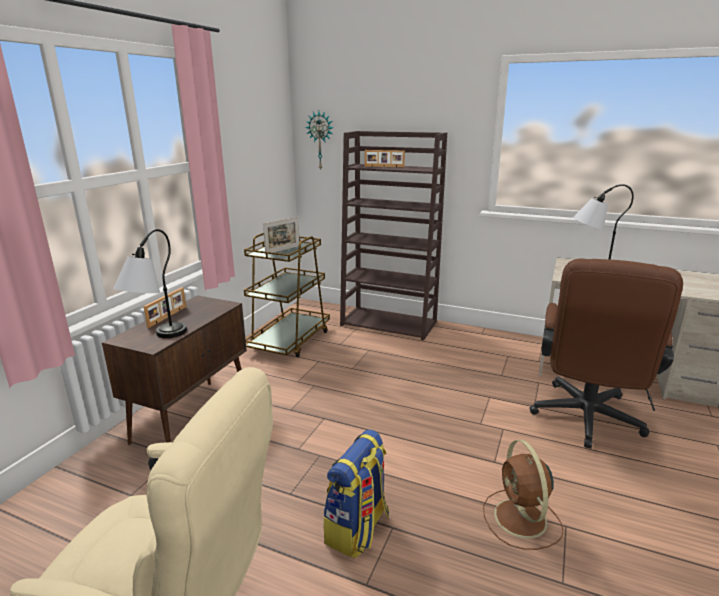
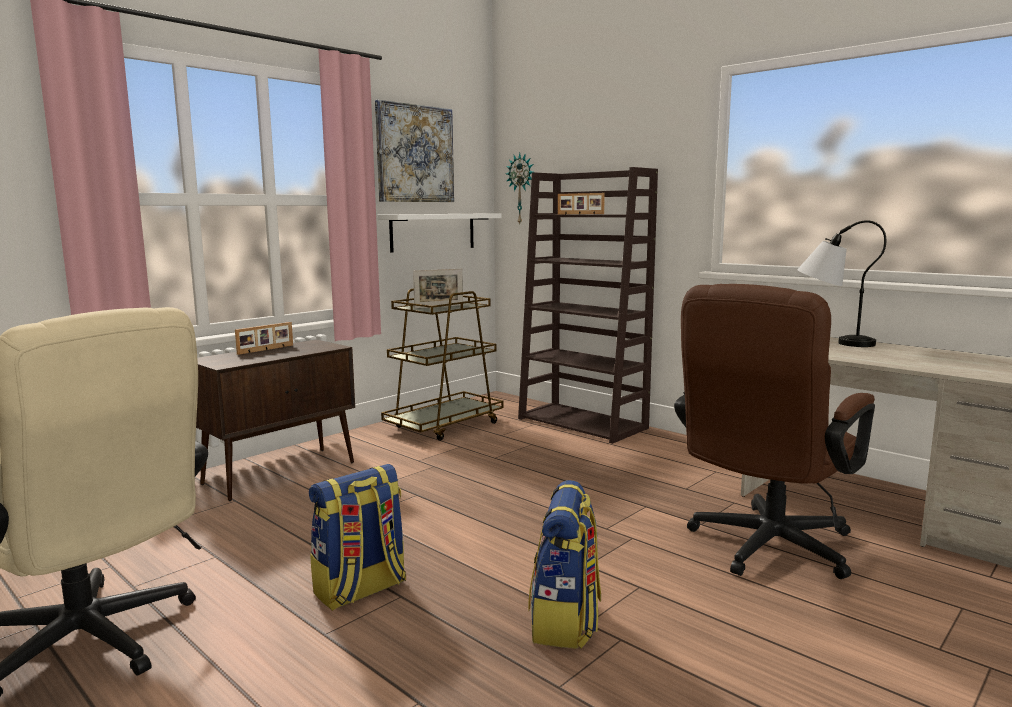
camera: 20 degrees right, 10 degrees down
(156, 340) = (233, 362): table lamp -> none
(242, 116) = (415, 154): none -> picture
(257, 182) = (433, 232): none -> white shelf
(521, 520) = (565, 622): brown fan -> backpack

